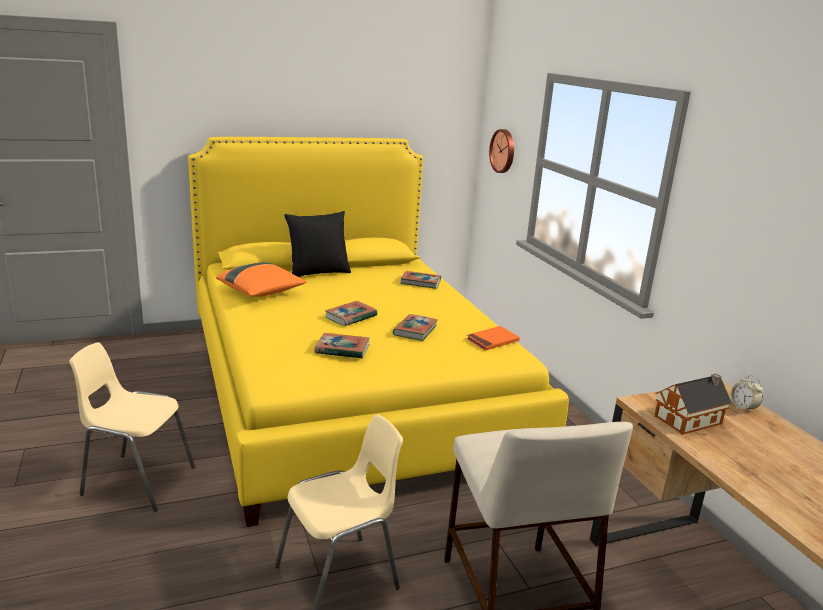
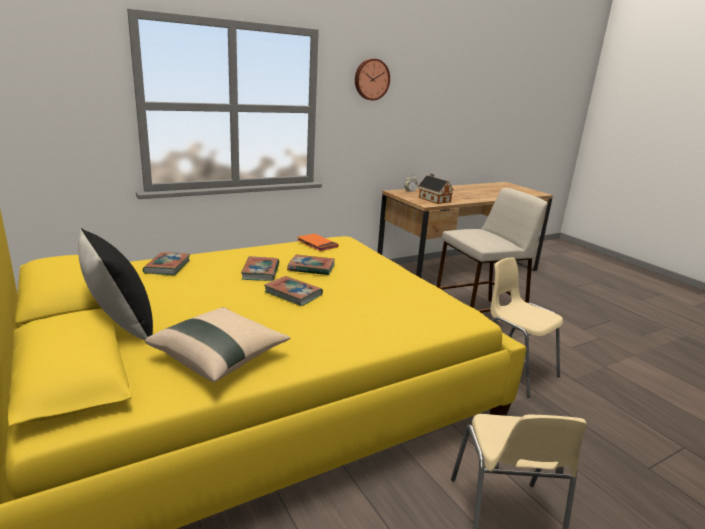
camera: 100 degrees left, 0 degrees up
(261, 292) = (220, 358): orange pillow -> beige pillow
(342, 349) = (380, 291): book -> book (260, 272)
(503, 151) = (48, 106): wall clock -> wall clock (371, 79)

